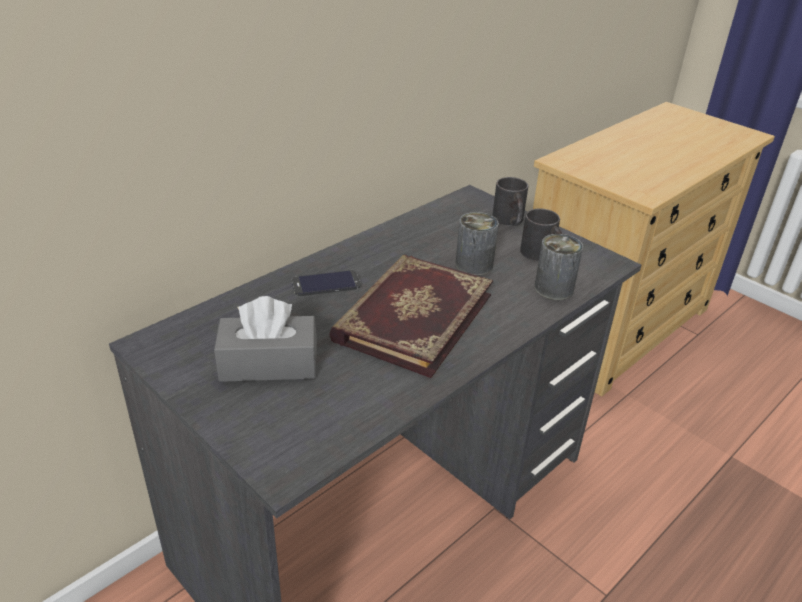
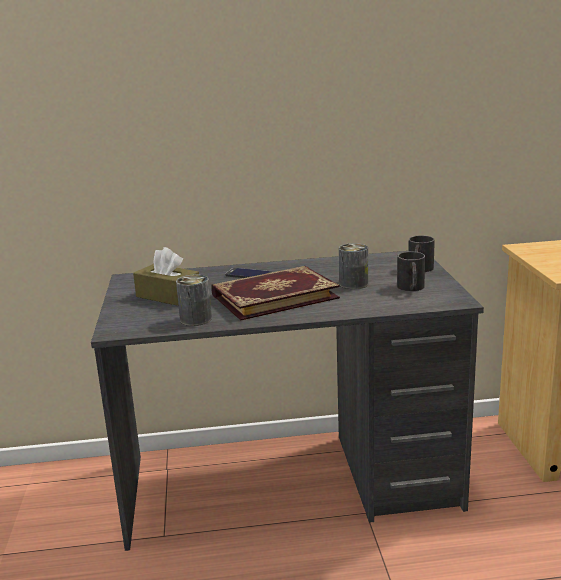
camera: 40 degrees right, 15 degrees down
(268, 364) = (168, 296): grey tissue box -> brown tissue box
(553, 288) = (389, 304): can -> can (196, 319)

